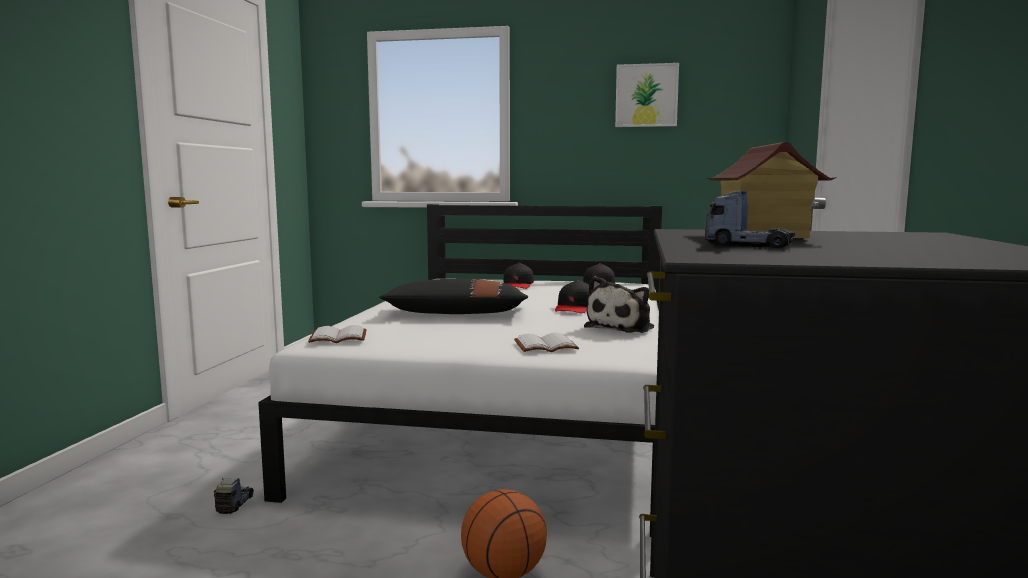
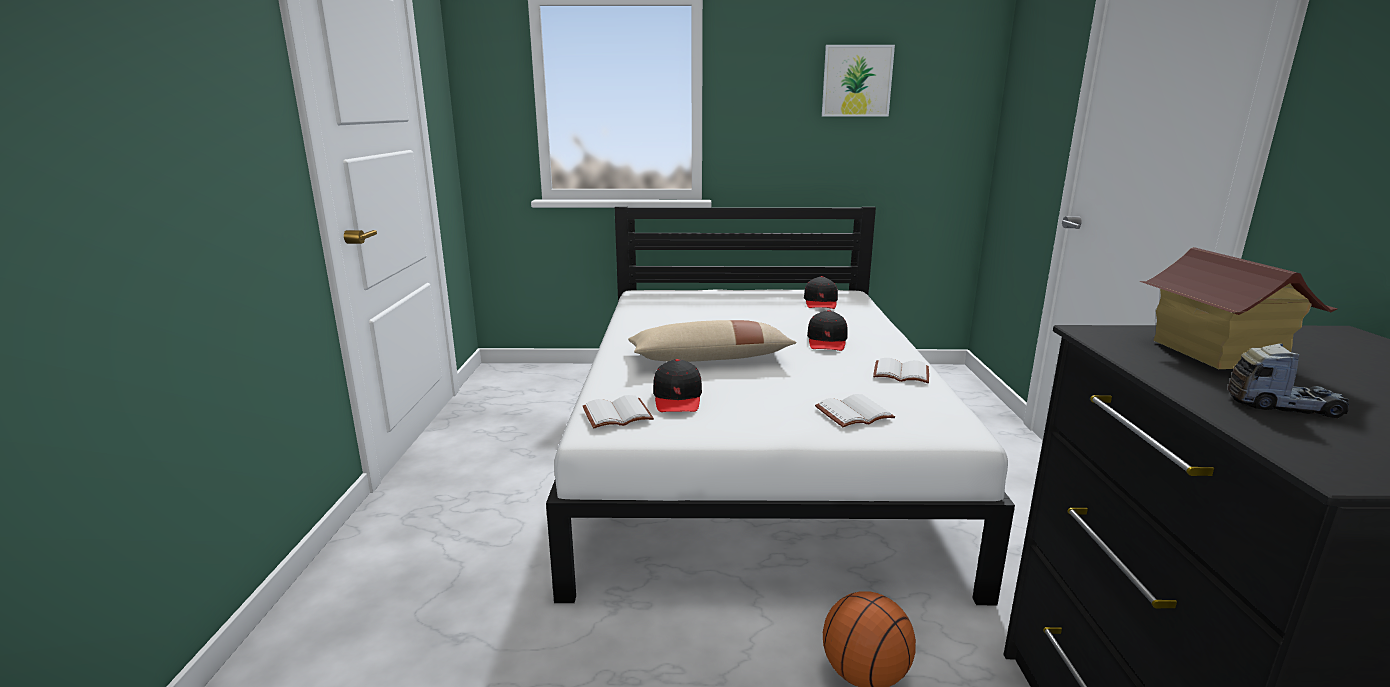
camera: 10 degrees left, 10 degrees up
(234, 504) = (522, 611): toy truck -> none
(457, 314) = (710, 359): black pillow -> beige pillow
(518, 285) = (731, 301): black cap -> black cap (678, 398)
(622, 327) = (902, 373): plush toy -> white book

